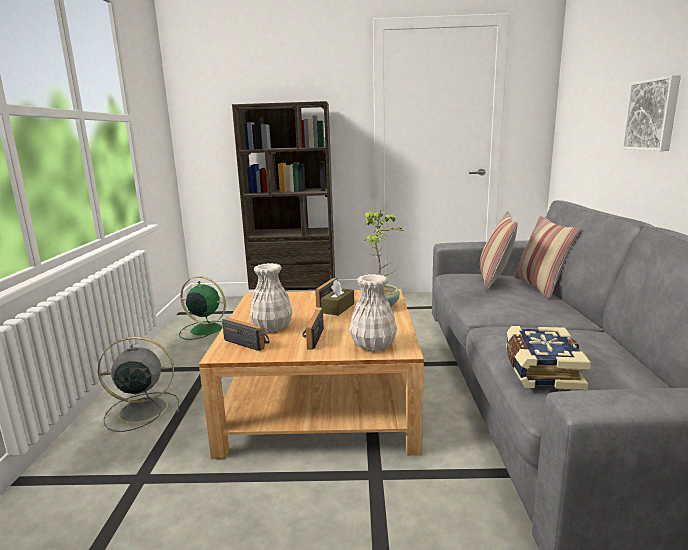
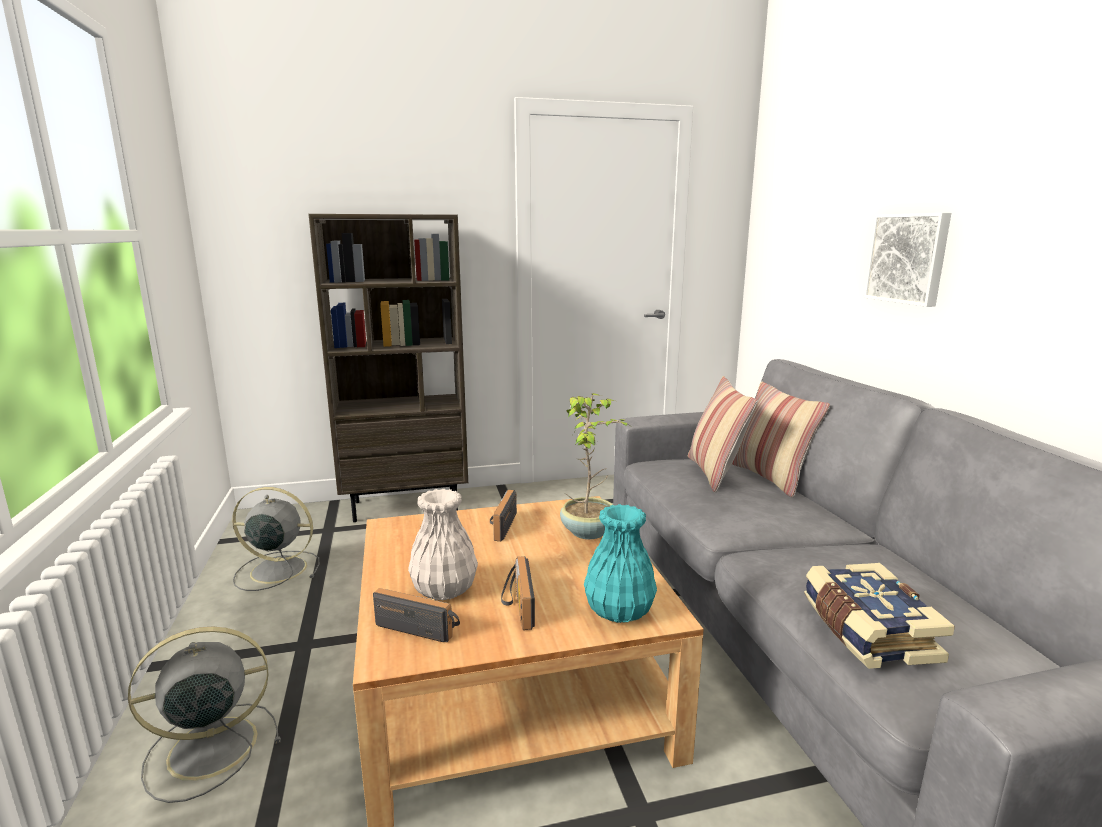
camera: 15 degrees left, 0 degrees up
(205, 330) = (276, 570): green fan -> grey fan
(338, 308) = (529, 541): brown tissue box -> none
(374, 345) = (620, 611): white vase -> turquoise vase

